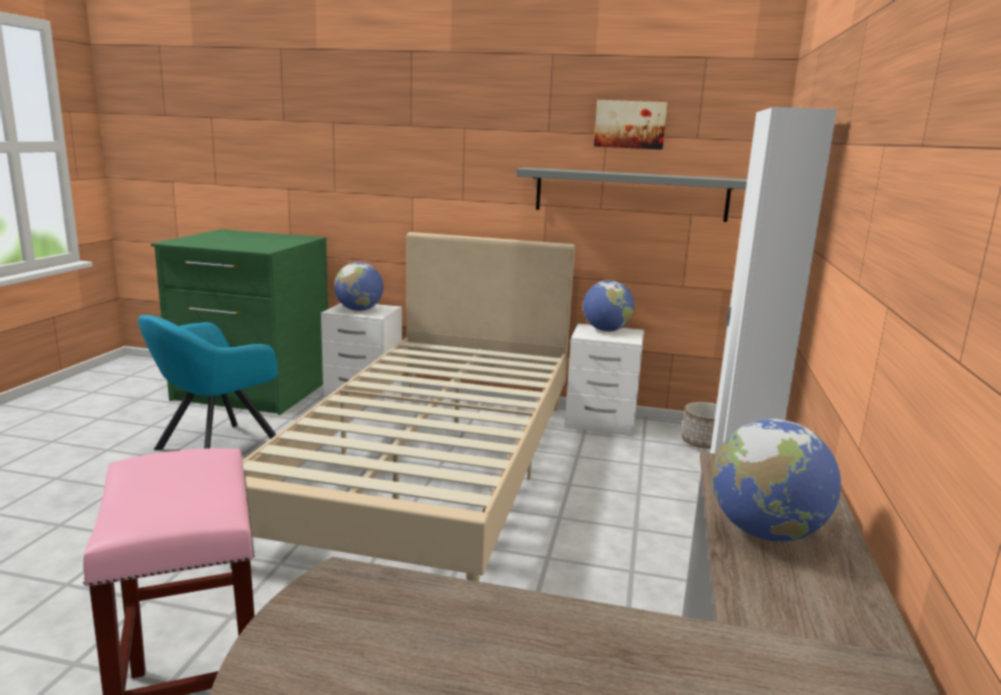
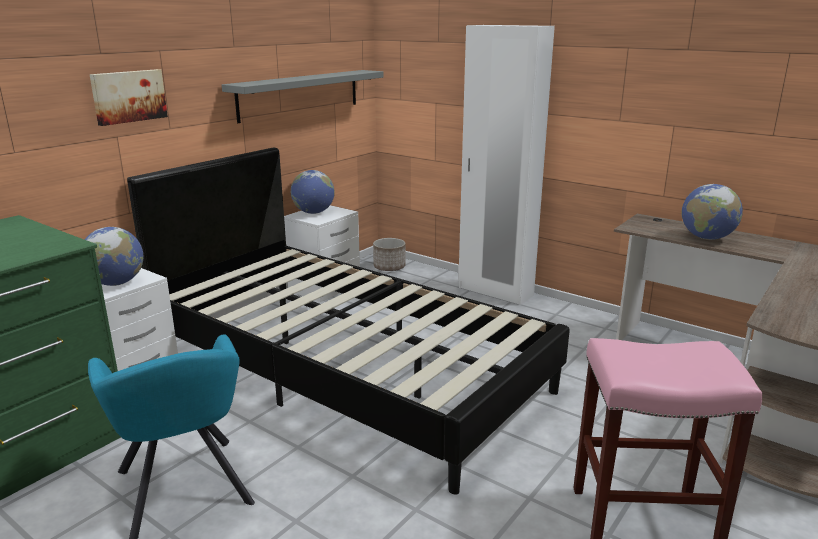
camera: 65 degrees left, 5 degrees up
(434, 468) = (346, 368): beige bed -> black bed
(630, 124) = (292, 34): picture -> picture (128, 96)

